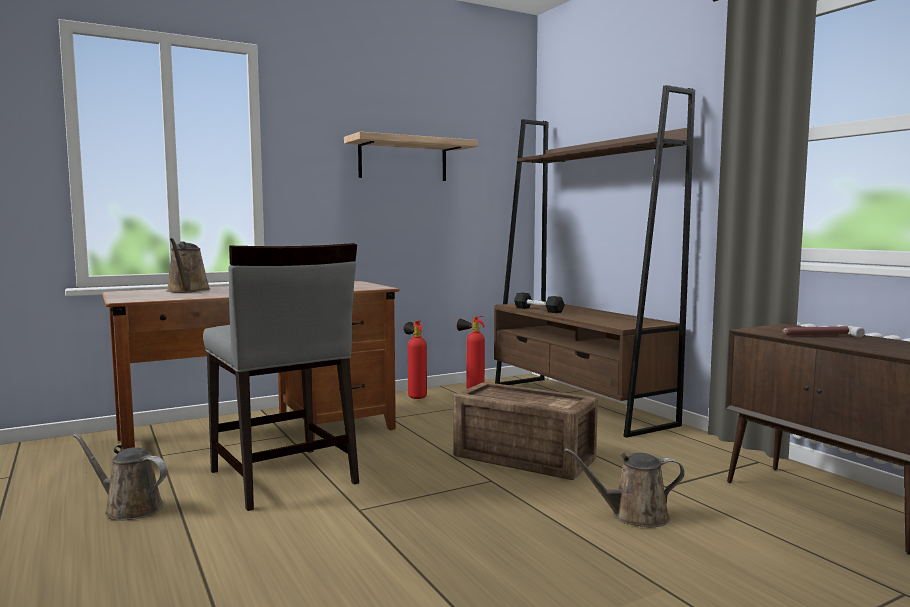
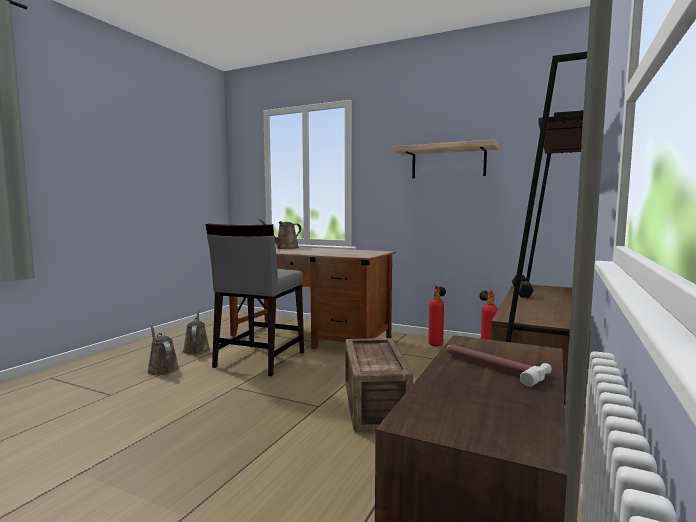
camera: 55 degrees right, 0 degrees up
(634, 516) = (311, 473): brown watering can -> brown watering can (162, 369)

